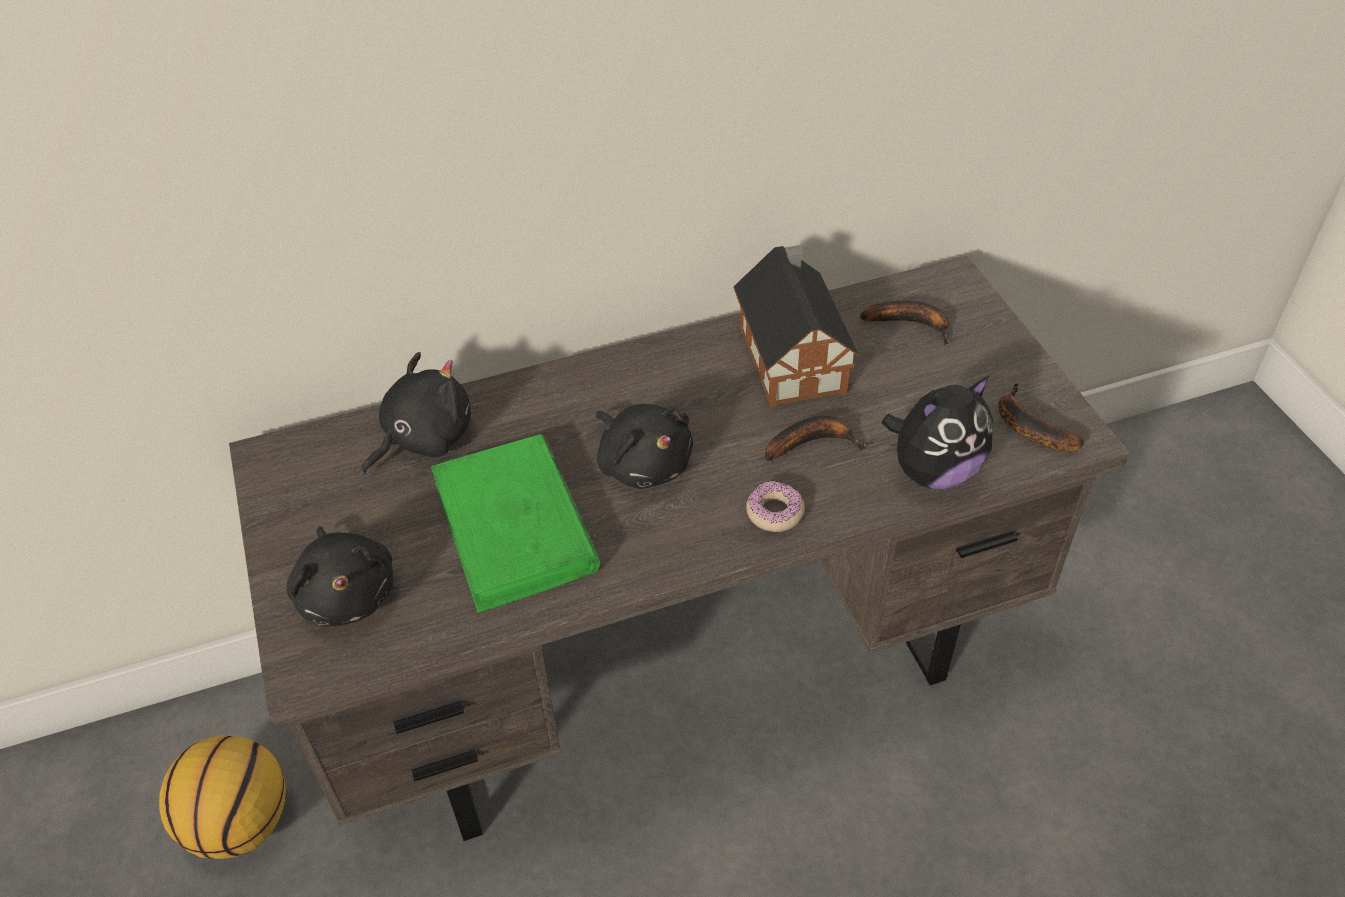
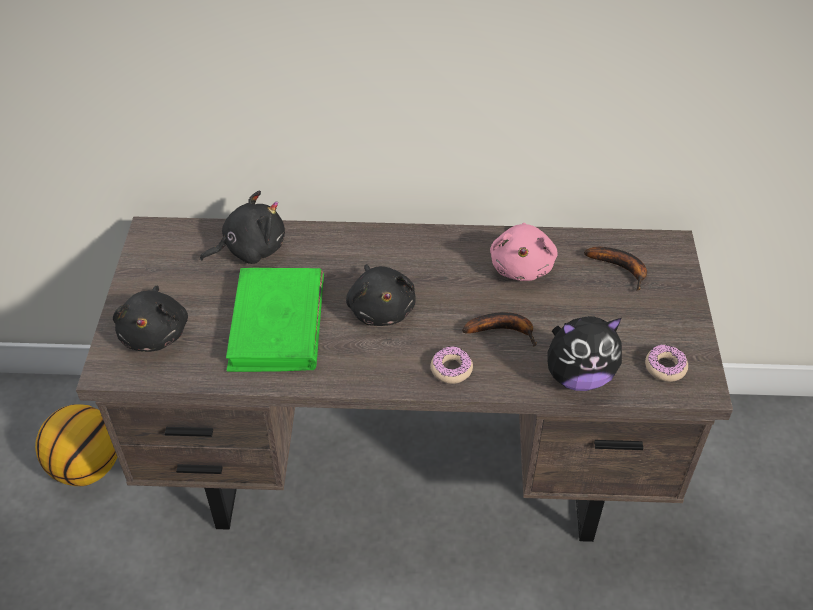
camera: 20 degrees right, 0 degrees up
(791, 355) = (522, 266): toy house -> pink plush toy
(1027, 427) = (665, 367): banana -> donut

